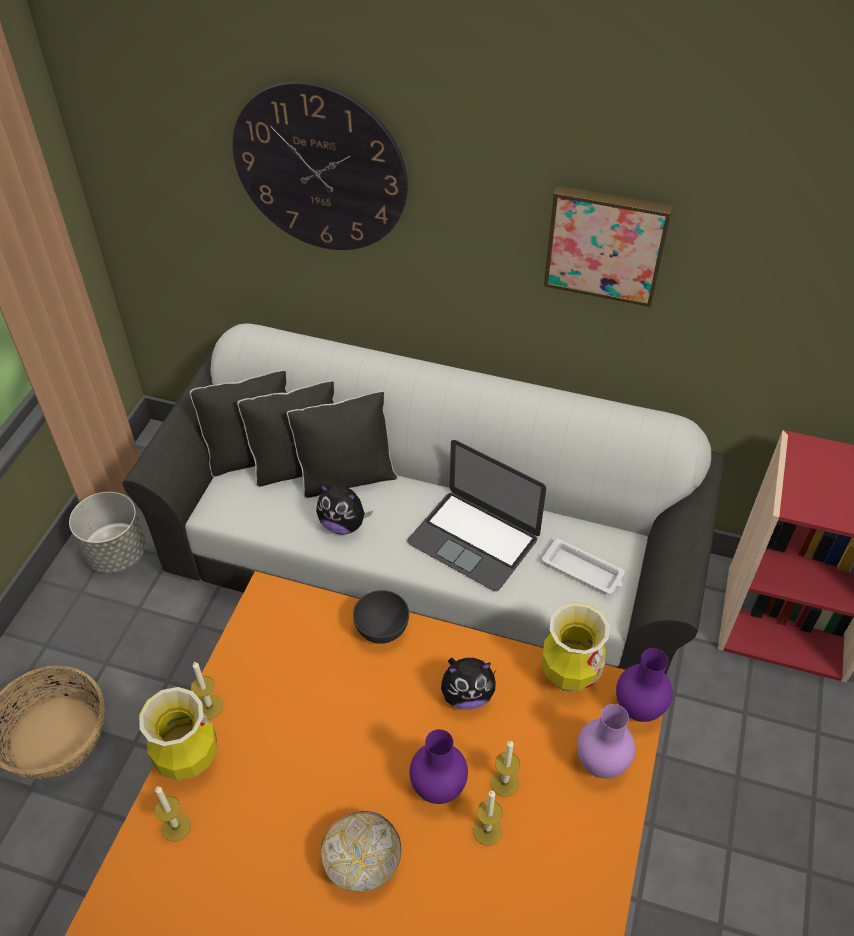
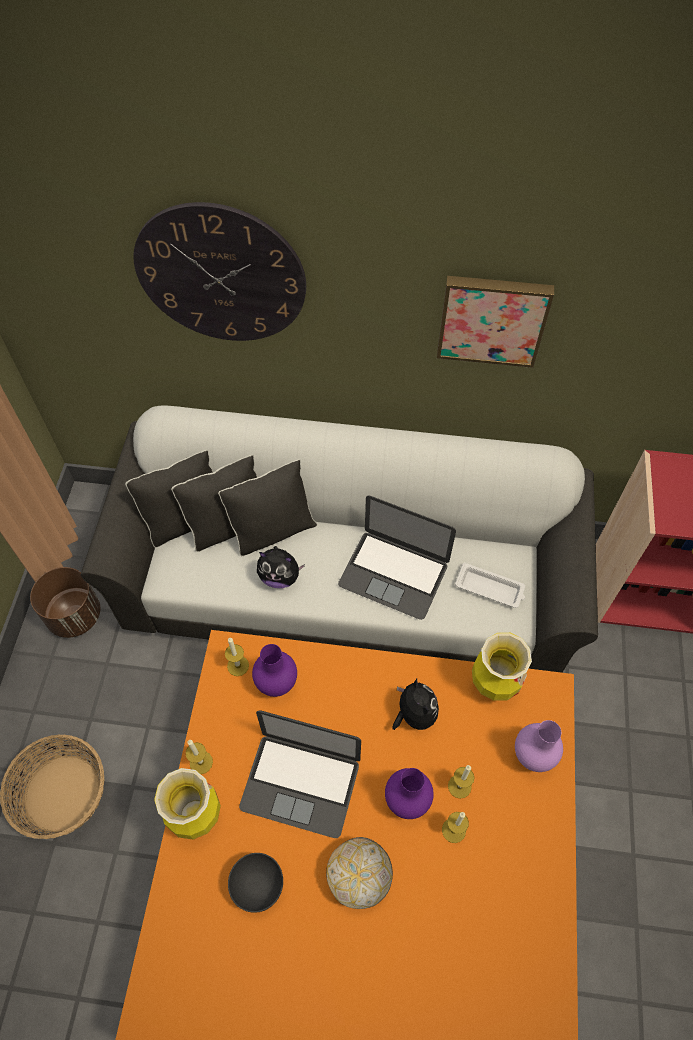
camera: 10 degrees left, 10 degrees up
(117, 553) = (75, 615): grey planter -> brown planter
(176, 827) = (198, 874): candle -> candle (238, 665)
(317, 748) = (300, 784): none -> laptop
(382, 630) = (332, 667): grey bowl -> grey bowl (258, 886)
(467, 695) = (414, 714): plush toy -> plush toy turned 90 degrees counterclockwise
(638, 710) = (554, 703): purple vase -> purple vase (276, 684)

